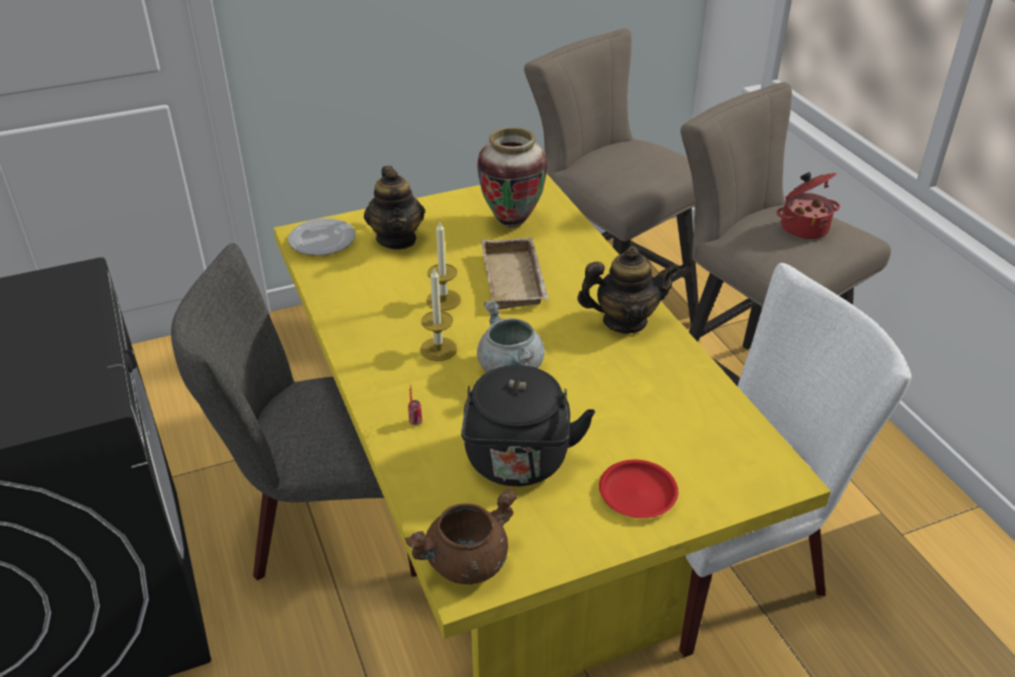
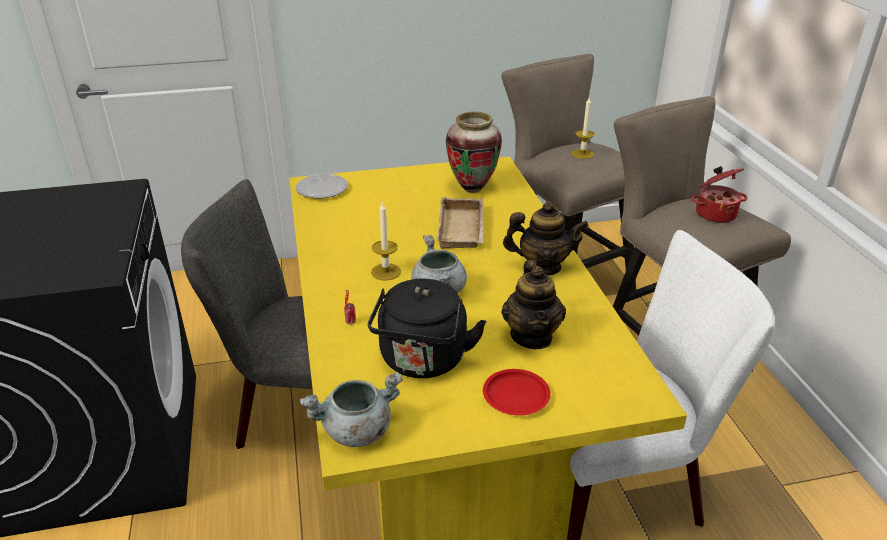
camera: 10 degrees right, 5 degrees down
(397, 239) = (379, 193): teapot -> teapot (532, 336)
(443, 300) = (401, 238): candle -> candle (582, 154)
(466, 563) = (356, 431): brown cooking pot -> grey cooking pot

